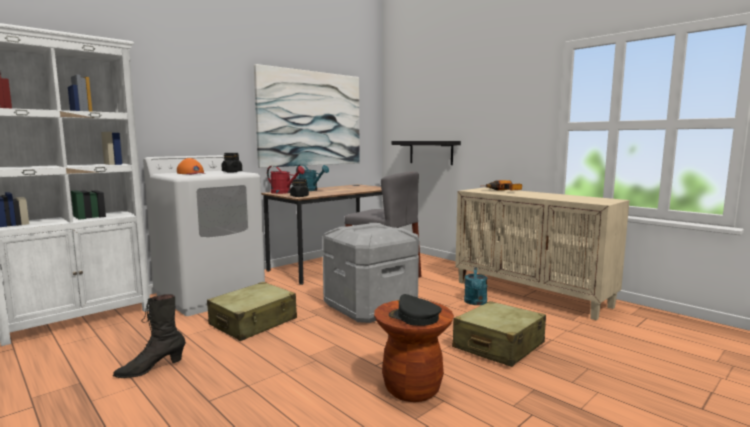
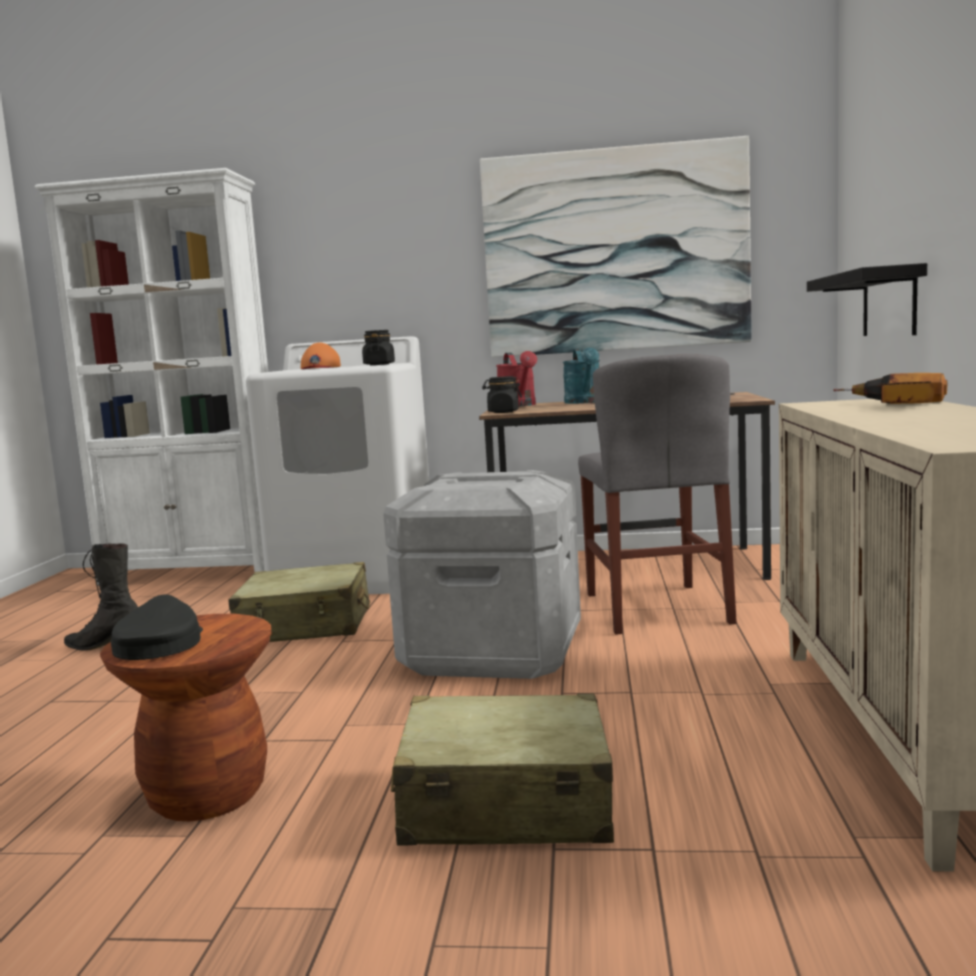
camera: 50 degrees right, 0 degrees up
(475, 302) = (706, 707): turquoise watering can -> none

